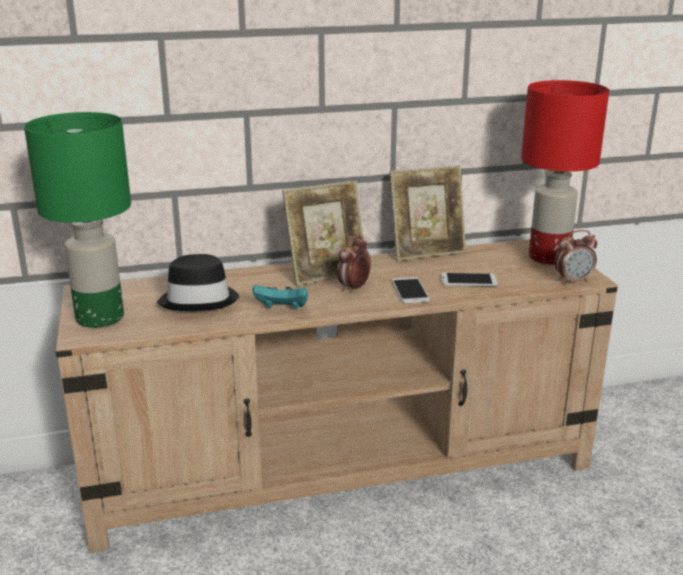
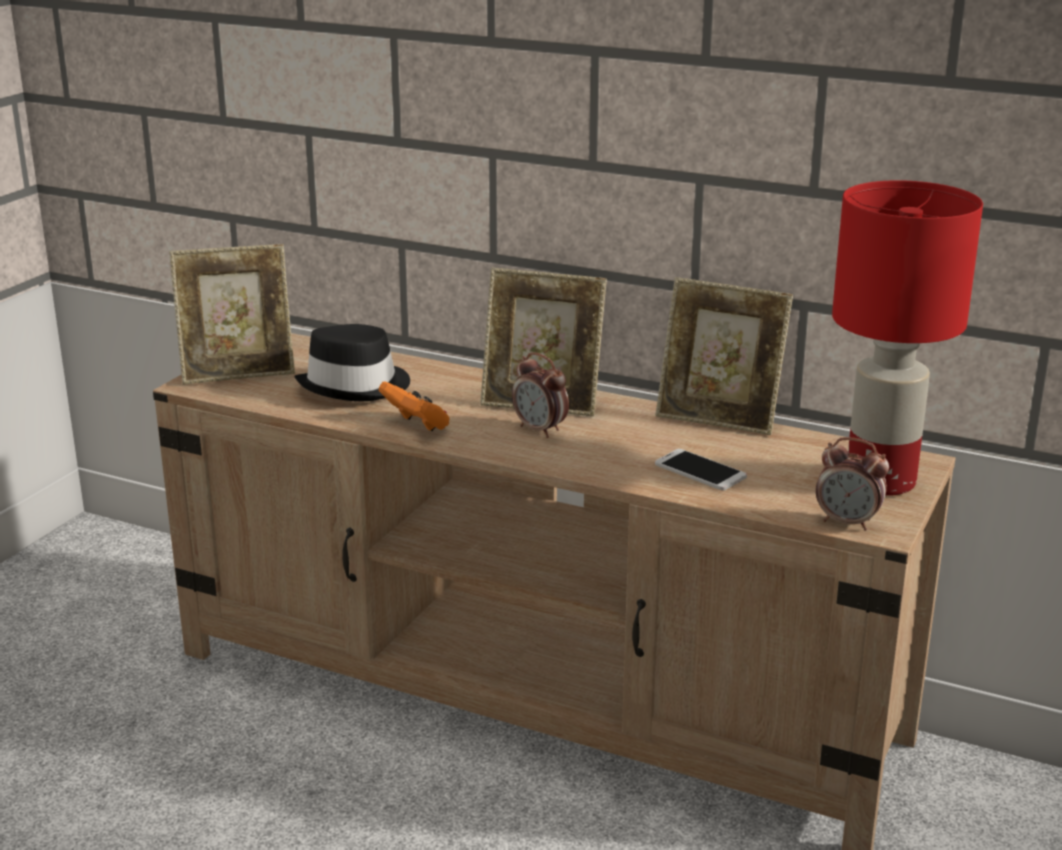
camera: 40 degrees right, 0 degrees up
(100, 317) = (238, 372): green table lamp -> picture frame
(282, 309) = (417, 426): turquoise game controller -> orange game controller
(354, 288) = (540, 430): alarm clock -> alarm clock turned 120 degrees counterclockwise
(410, 291) = (599, 456): phone -> none

